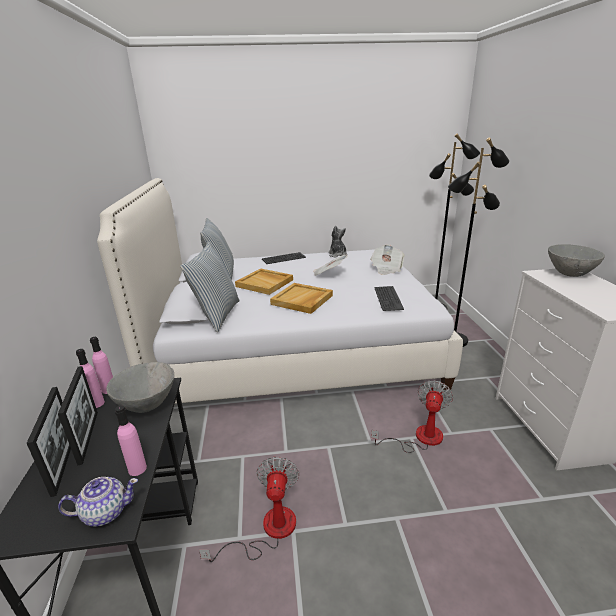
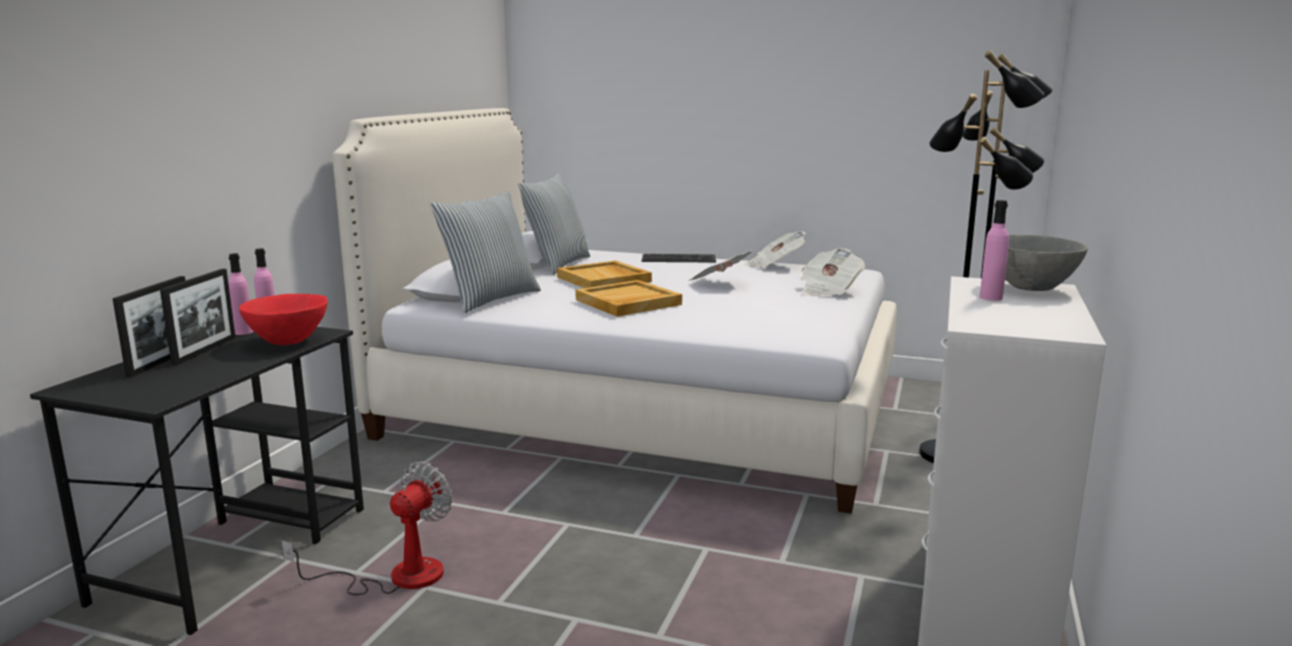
camera: 25 degrees right, 10 degrees down
(105, 512) = (154, 394): teapot -> none
(137, 469) = (217, 377): pink bottle -> pink bottle (991, 297)
(147, 405) = (288, 342): grey bowl -> red bowl
(337, 254) = (774, 265): plush toy -> newspaper
(387, 298) = (761, 318): keyboard -> none
(419, 438) = (720, 552): fan -> none

